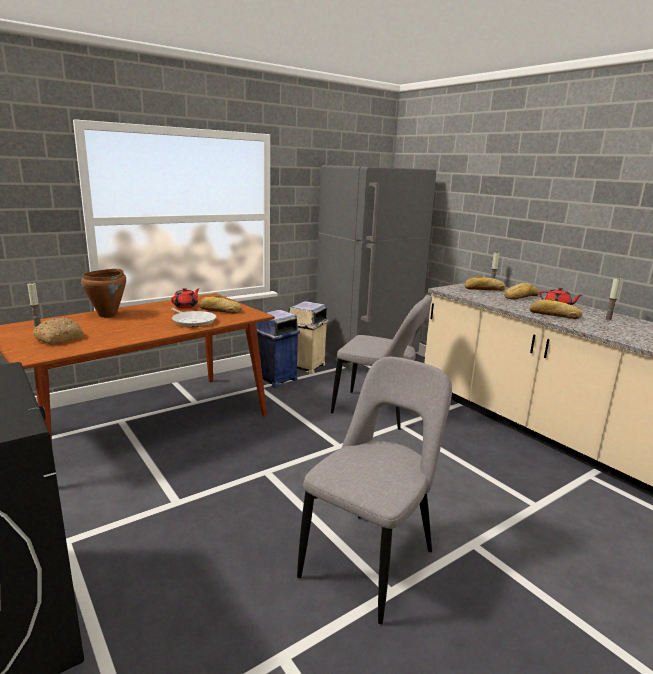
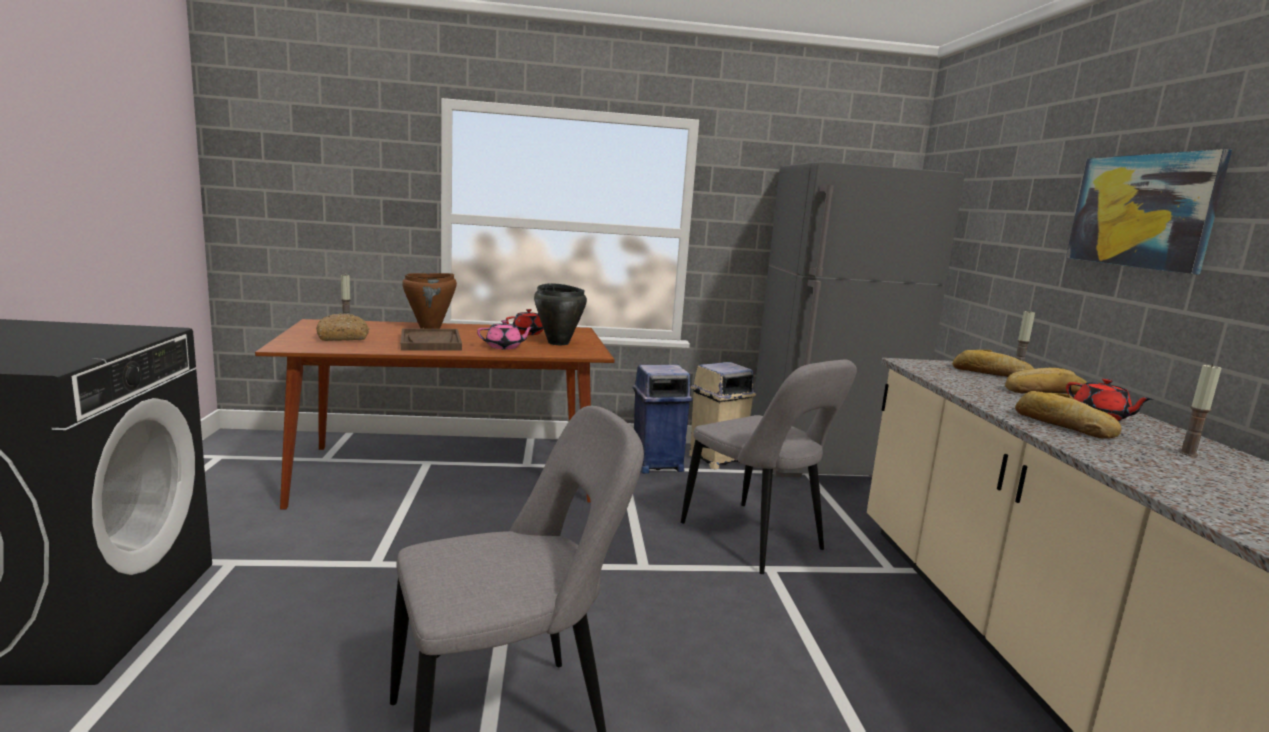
camera: 30 degrees right, 5 degrees down
(135, 328) = (431, 342): none -> brown tray
(193, 321) = (504, 347): frying pan -> pink teapot
(220, 310) = (558, 343): bread -> black cooking pot
(554, 198) = (1142, 211): none -> picture

